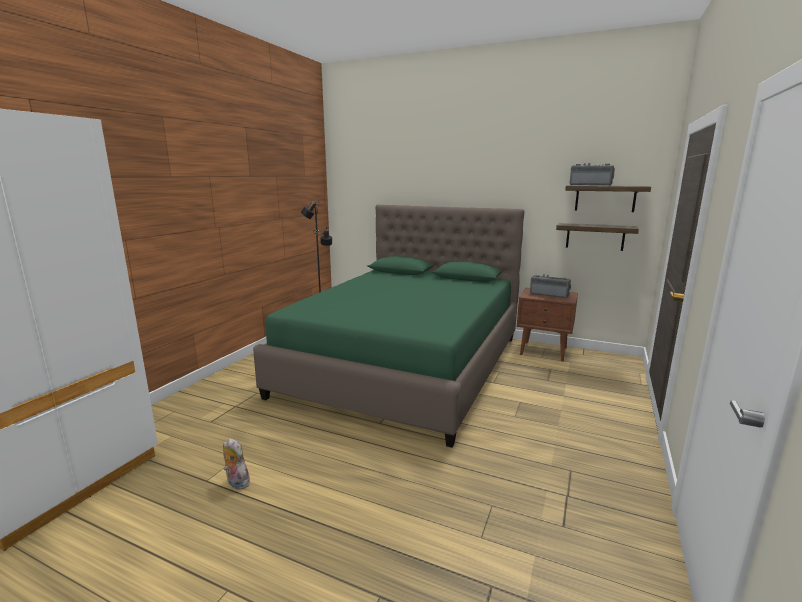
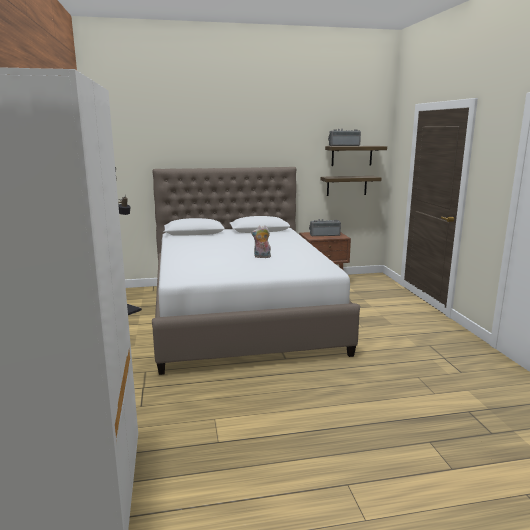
camera: 35 degrees left, 0 degrees up
(236, 483) = (245, 433): plush toy -> plush toy (261, 257)
(406, 365) = (241, 315): green bed -> white bed

